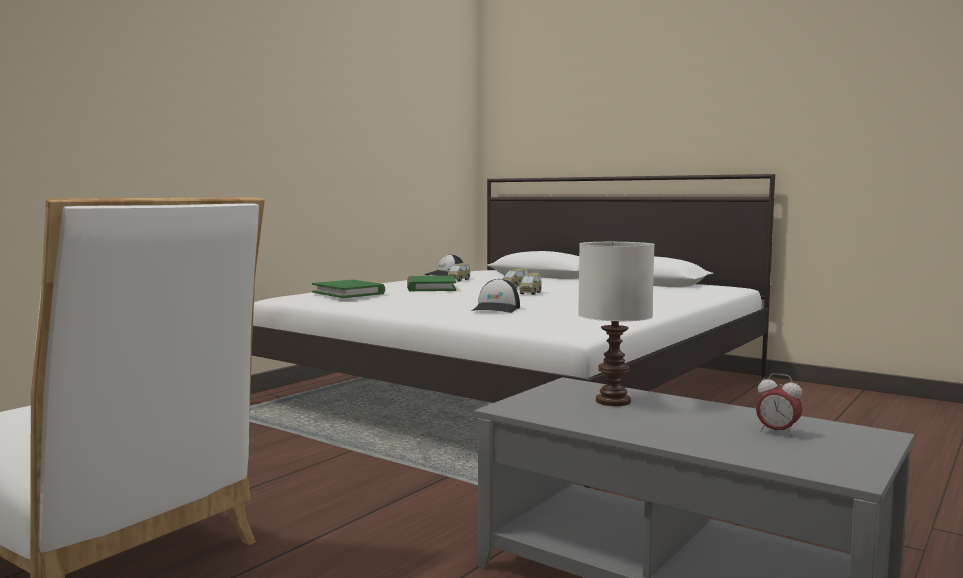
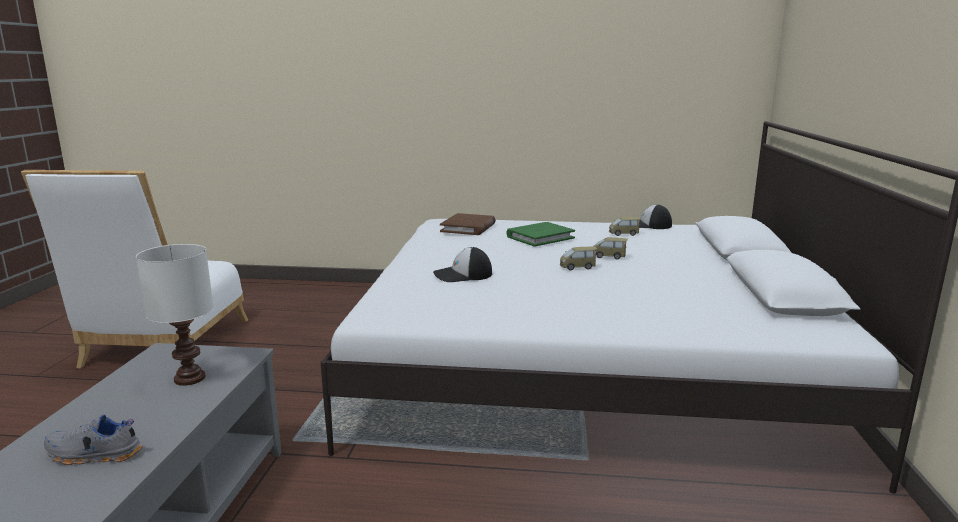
camera: 60 degrees right, 10 degrees up
(349, 293) = (468, 227): green book -> brown book
(777, 432) = (93, 455): alarm clock -> grey shoe

